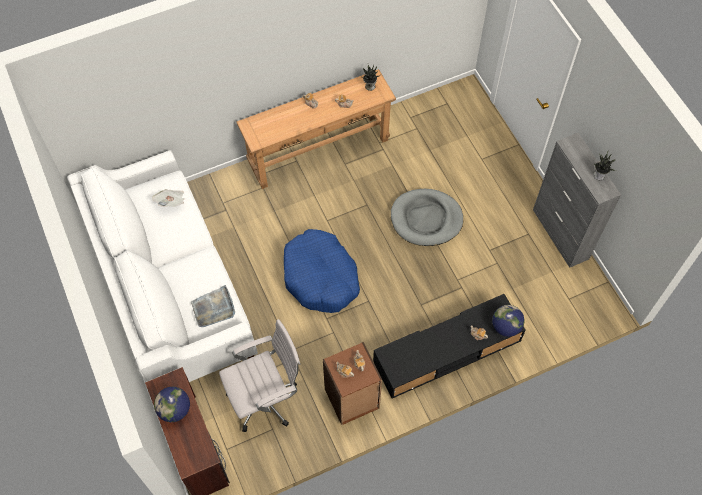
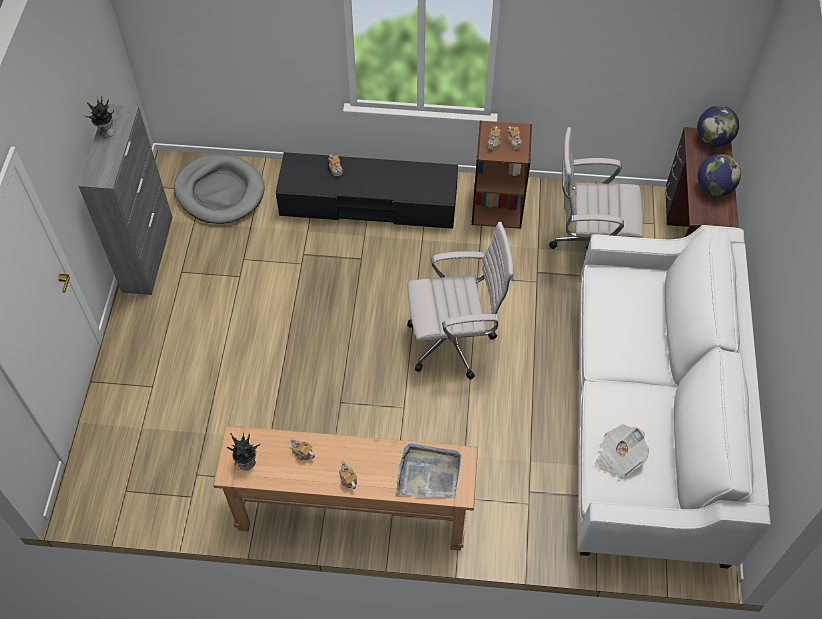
camera: 150 degrees left, 5 degrees down
(214, 308) = (620, 295): grey tray -> grey tray (428, 473)
(321, 277) = (455, 342): blue dog bed -> white office chair
(426, 219) = (282, 347): grey dog bed -> grey dog bed (220, 192)
(506, 327) = (301, 163): globe -> globe (713, 139)

